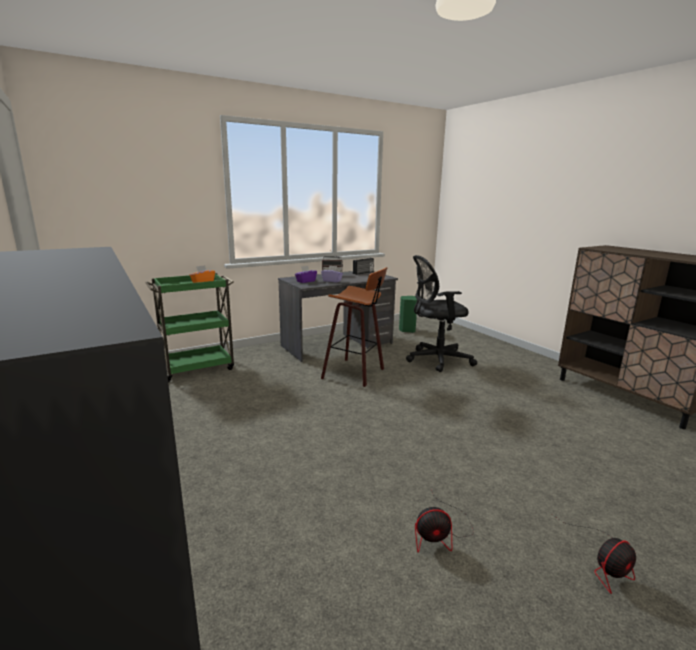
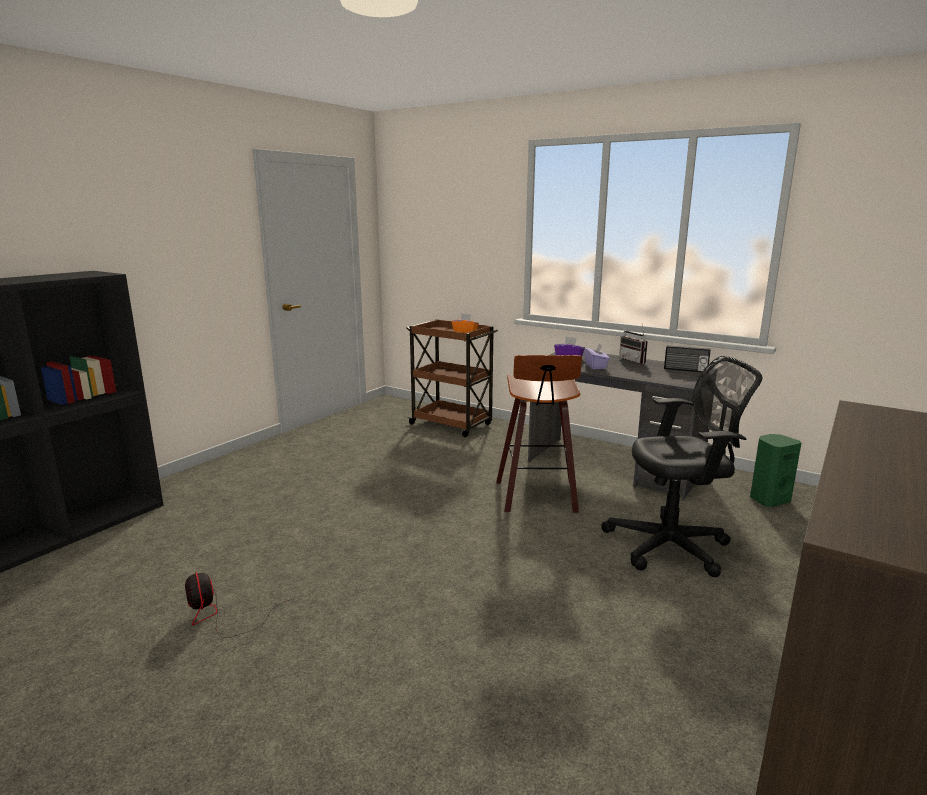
camera: 65 degrees right, 0 degrees up
(198, 368) = (452, 424): green cart -> brown cart
(436, 360) = (673, 546): black office chair -> black office chair turned 120 degrees clockwise
(605, 563) = (186, 753): fan -> none

